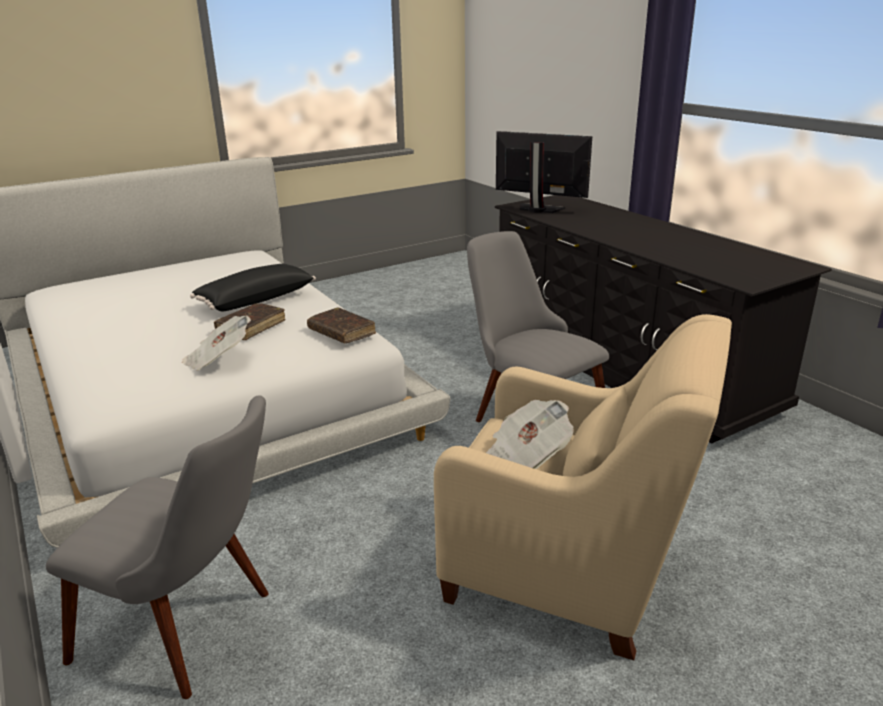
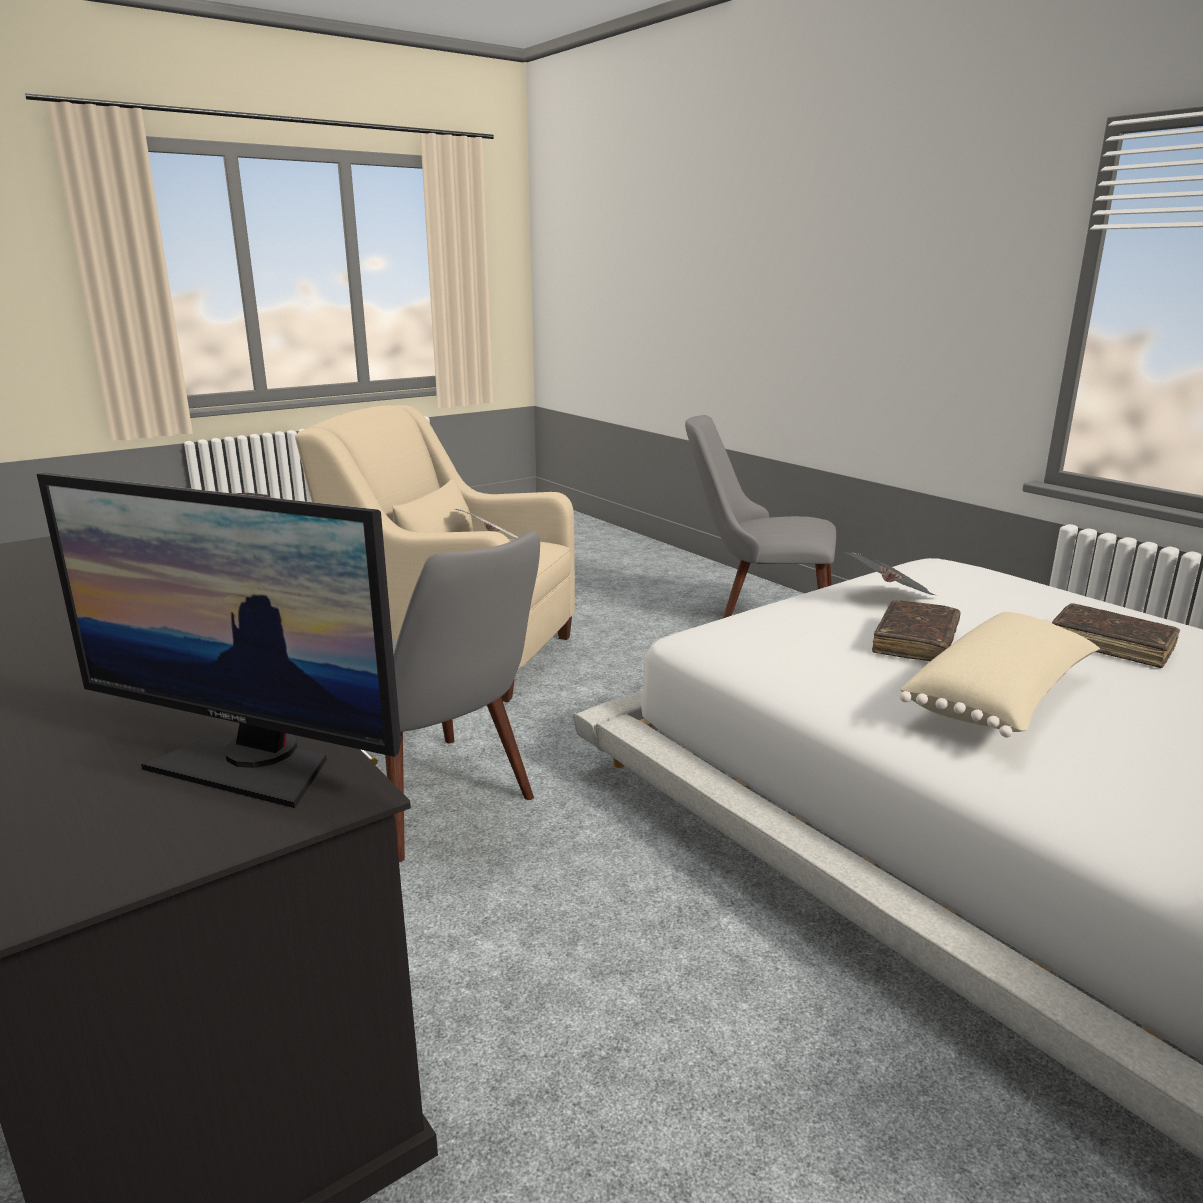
camera: 175 degrees right, 5 degrees down
(255, 299) = (1001, 700): black pillow -> beige pillow
(341, 332) = (753, 639): brown book -> brown book (1111, 645)

